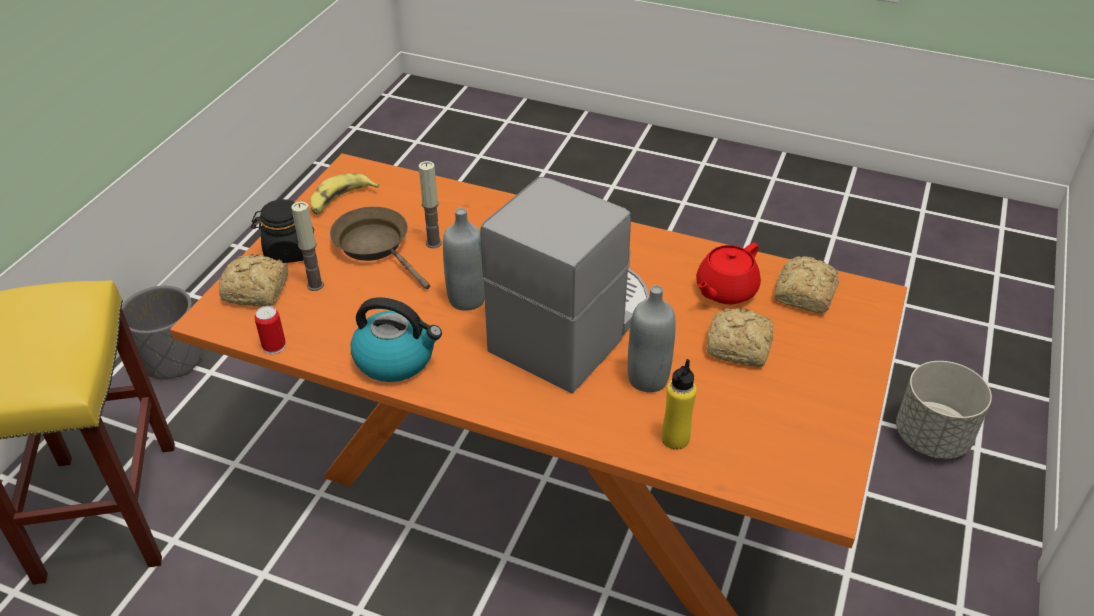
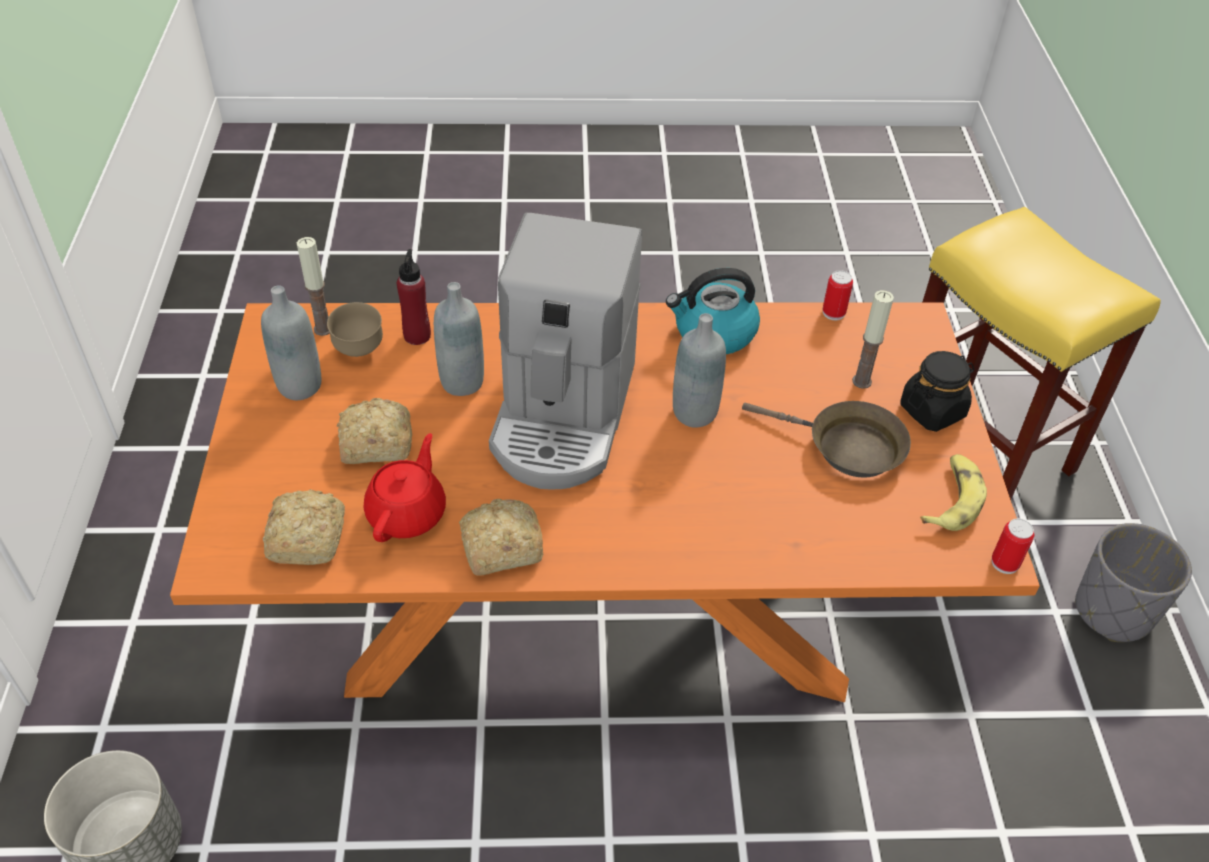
camera: 155 degrees right, 5 degrees up
(257, 291) = (909, 358): bread -> bread (499, 547)
(348, 165) = (1005, 563): none -> can
(433, 243) = (787, 472): candle -> candle (323, 329)
(675, 439) = (417, 335): yellow bottle -> red bottle
(737, 439) = (359, 350): none -> brown bowl
(801, 418) = (299, 386): none -> grey bottle

